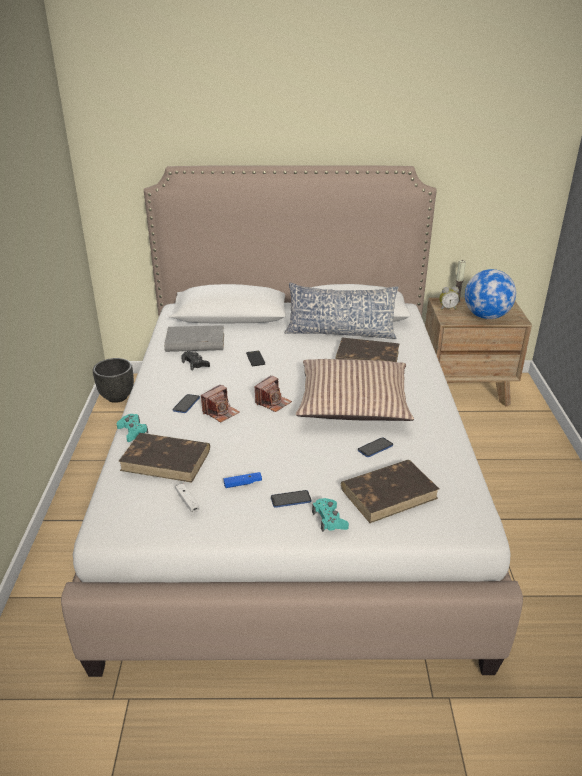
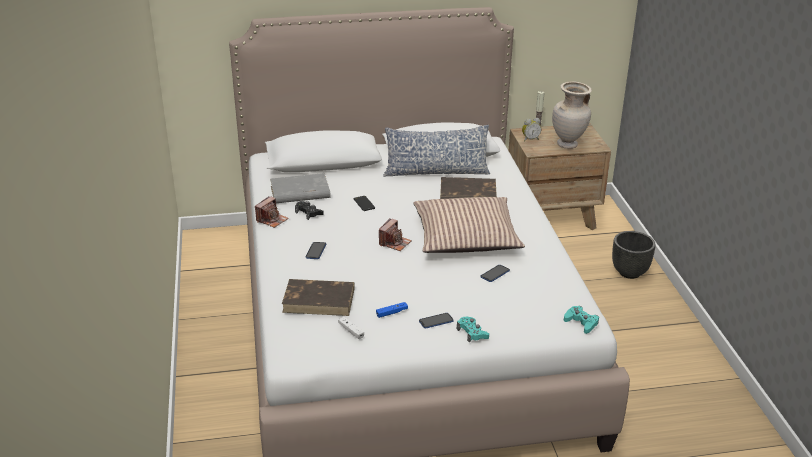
camera: 10 degrees left, 0 degrees up
(117, 397) = (202, 254): black planter -> black planter (630, 272)
(132, 431) = (277, 279): turquoise game controller -> turquoise game controller (581, 323)
(221, 412) = (350, 255): camera -> camera (272, 220)
(389, 493) = (515, 308): brown book -> none
(486, 316) = (568, 145): globe -> beige vase

